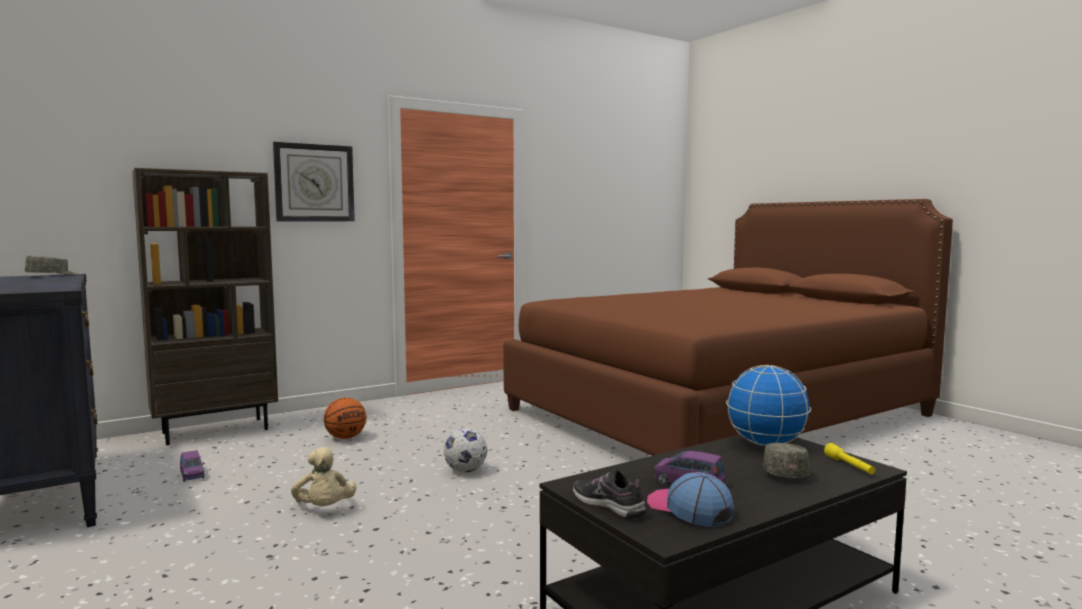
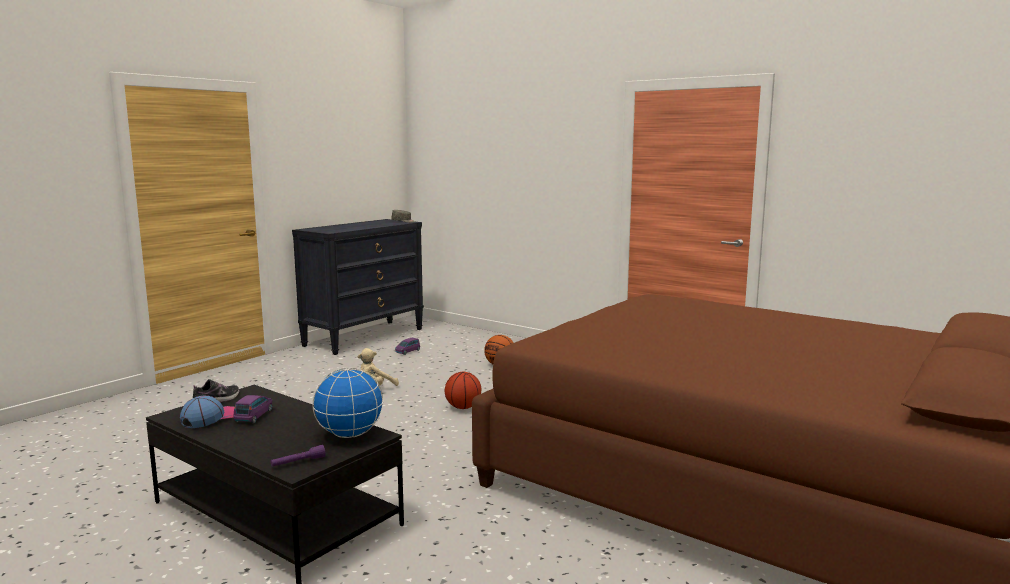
camera: 70 degrees right, 5 degrees up
(216, 430) = (482, 336): brown bookcase -> none
(314, 183) = (564, 163): wall clock -> none
(465, 470) = (463, 407): football -> basketball
(783, 472) = (280, 440): grey cap -> none
(849, 466) = (298, 462): yellow flashlight -> purple flashlight

